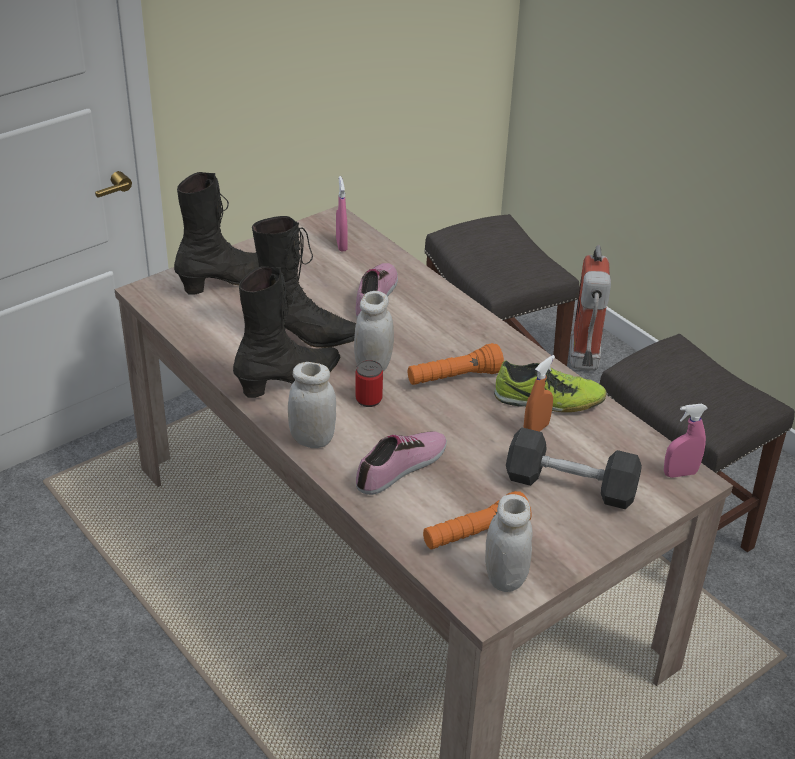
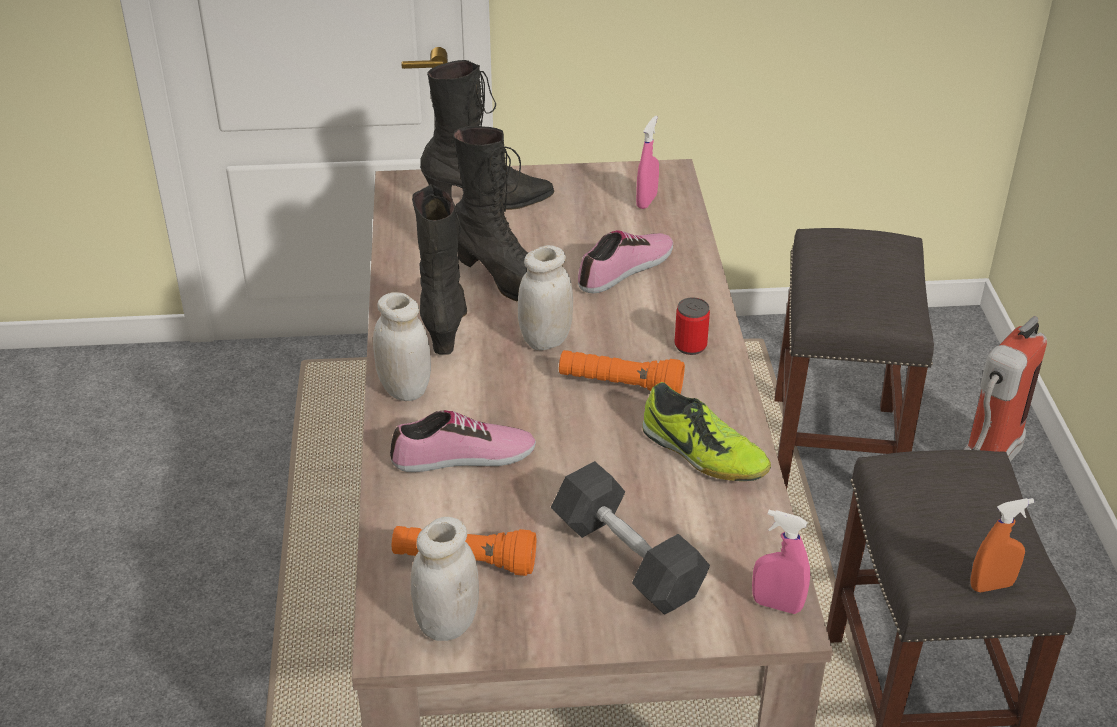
camera: 35 degrees right, 0 degrees up
(290, 381) = (444, 322): black boot -> black boot turned 90 degrees counterclockwise
(368, 399) = (504, 372): can -> can (690, 346)
(536, 429) = (654, 479): orange spray bottle -> orange spray bottle (991, 585)

